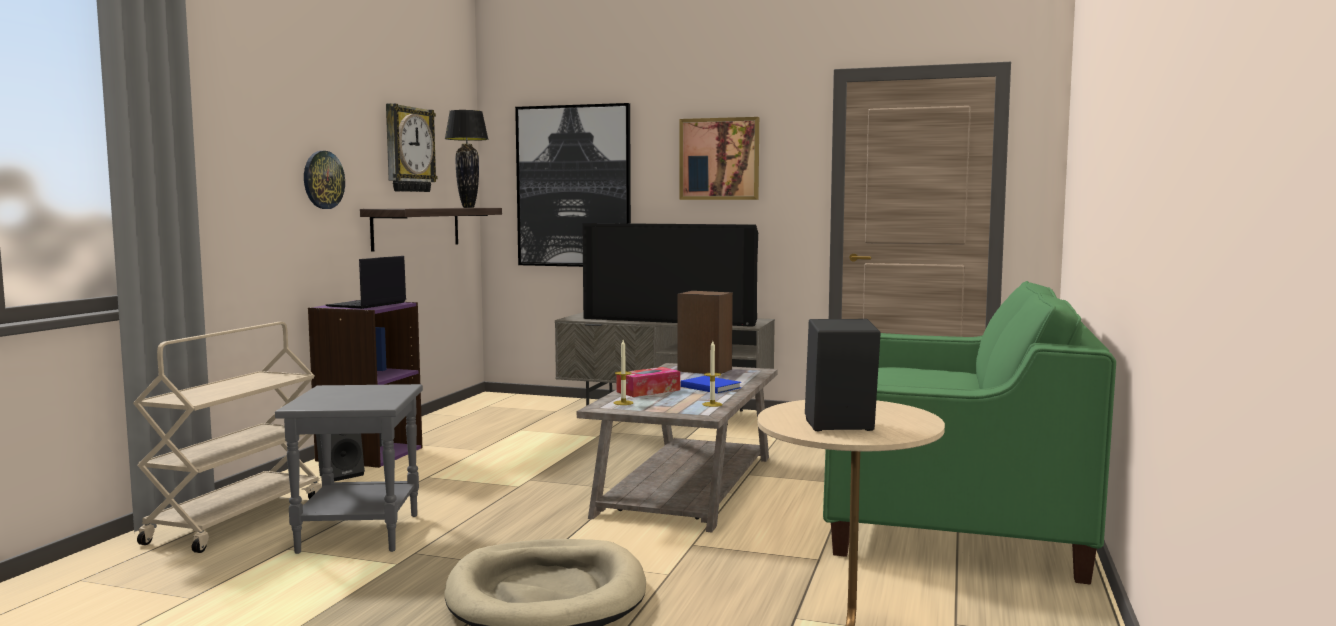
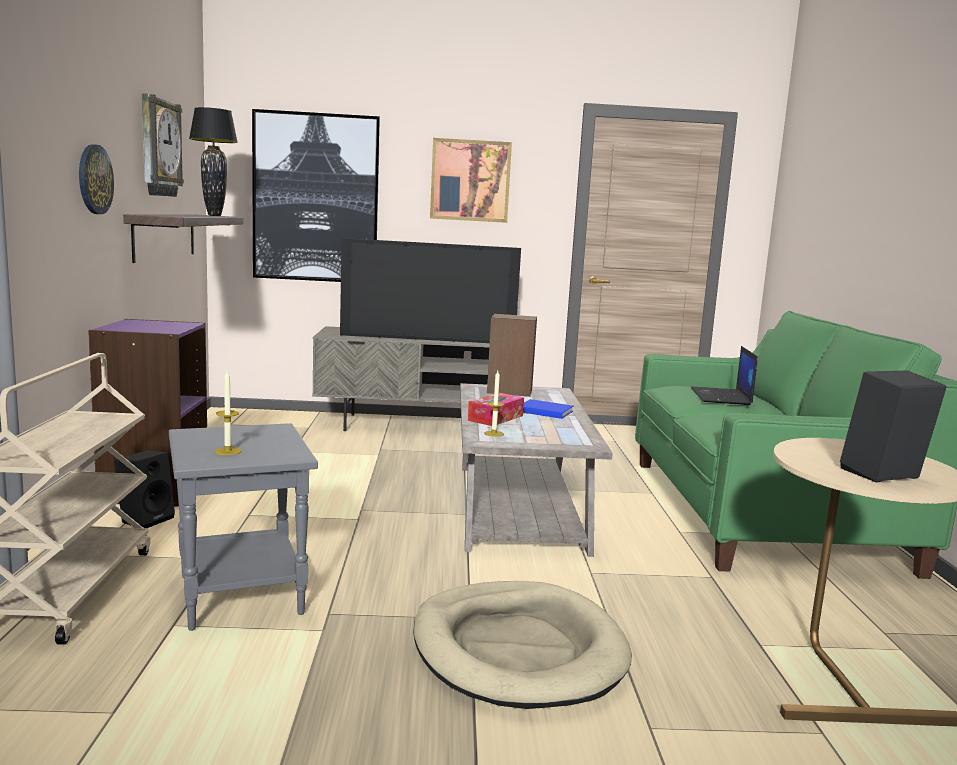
camera: 20 degrees left, 5 degrees up
(367, 304) = (154, 326): laptop -> laptop (722, 397)
(712, 404) = (577, 432): candle -> candle (228, 451)

